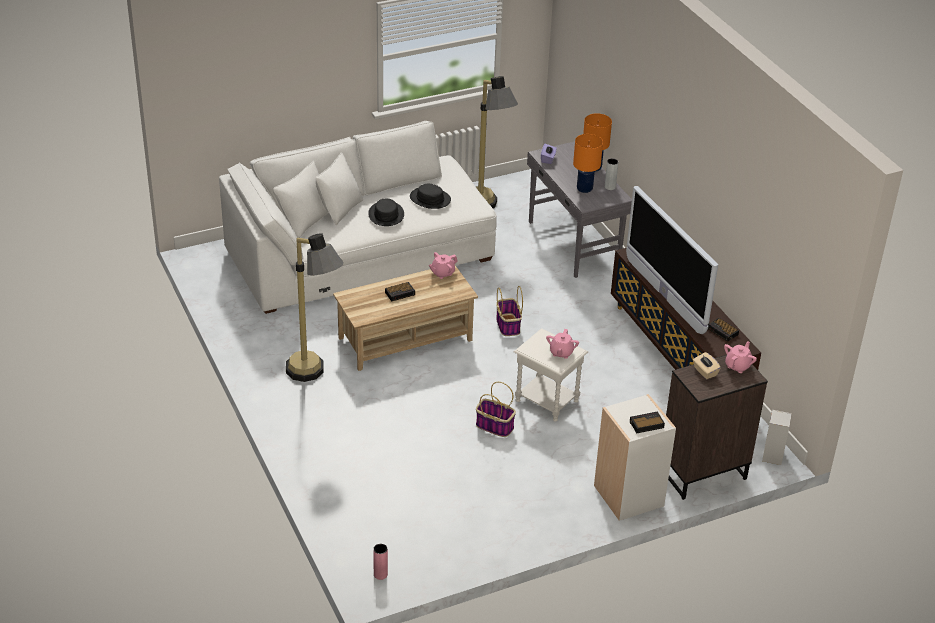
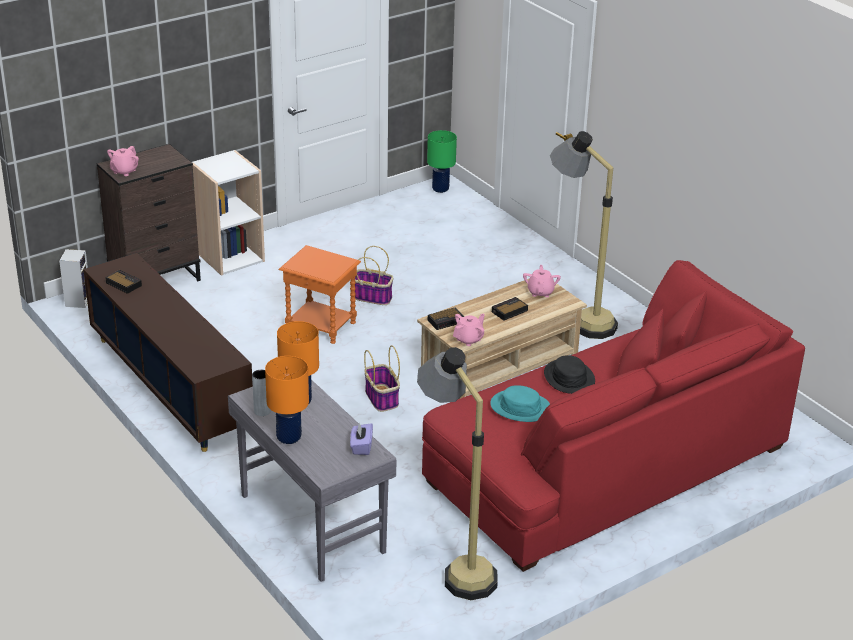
camera: 170 degrees right, 5 degrees down
(361, 256) = (604, 466): white sofa -> red sofa
(380, 574) = (440, 190): pink vase -> green table lamp
(430, 199) = (520, 407): black hat -> turquoise hat
(546, 401) = (321, 325): white side table -> orange side table
(561, 352) = (308, 261): pink teapot -> pink teapot (540, 292)
(646, 424) = (218, 161): alarm clock -> alarm clock (446, 321)
(664, 296) = (189, 314): television -> none
(705, 372) = (159, 164): beige tissue box -> none

